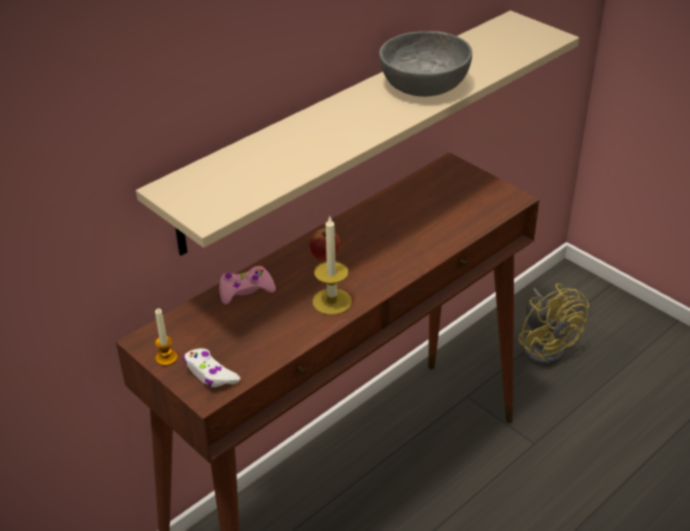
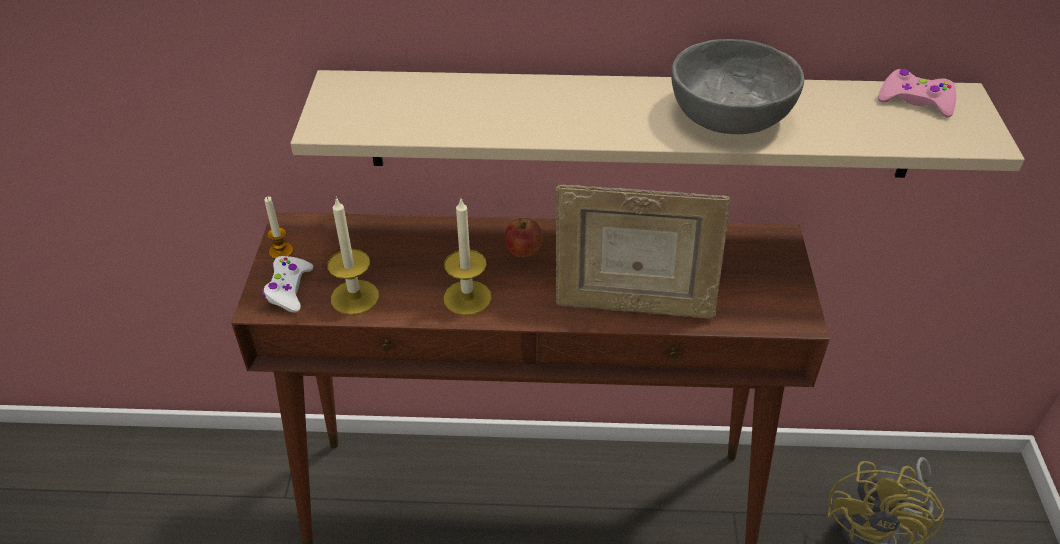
camera: 45 degrees right, 5 degrees up
(245, 290) = (417, 236): pink game controller -> pink game controller (915, 101)
(262, 348) = (355, 297): none -> candle
(427, 245) = (632, 306): none -> picture frame

